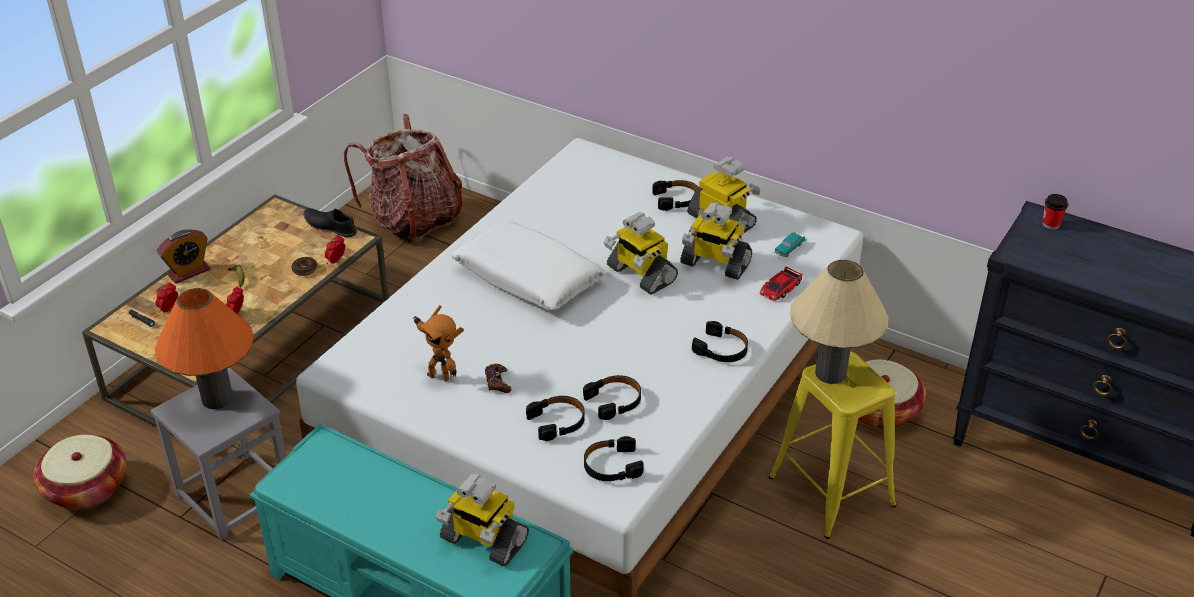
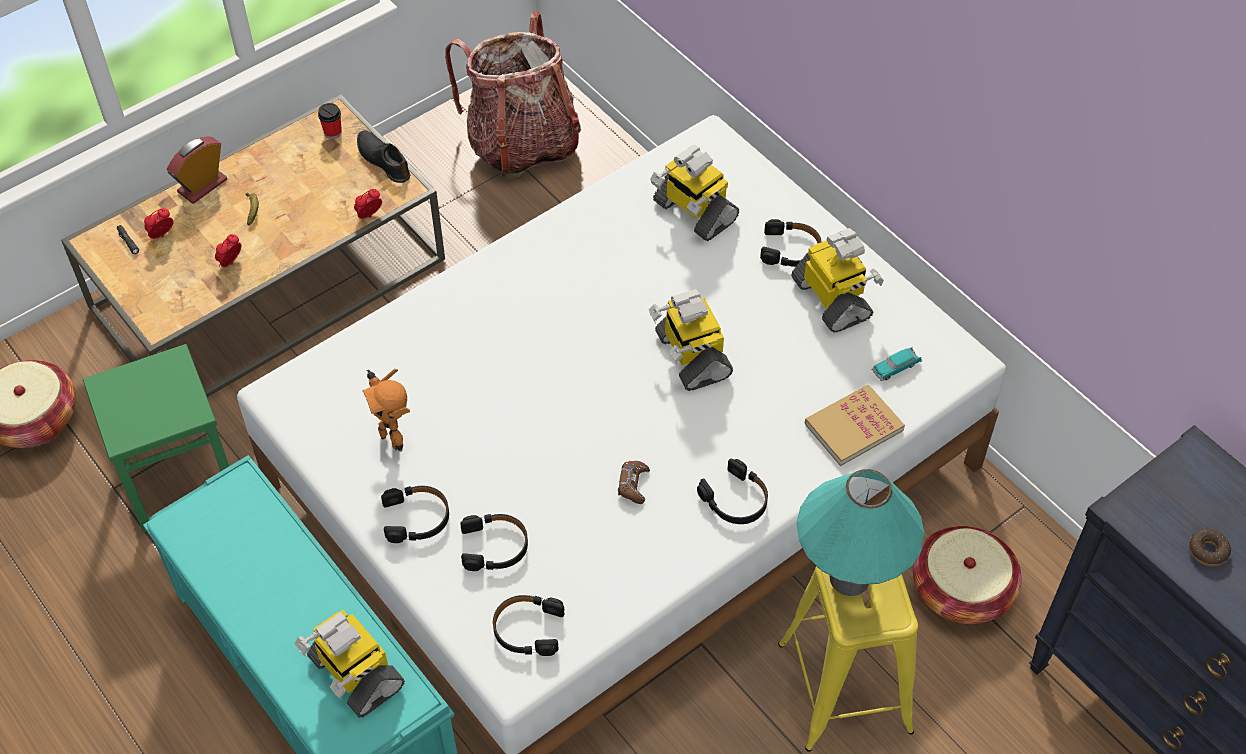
camera: 20 degrees right, 15 degrees up
(188, 272) = (202, 186): alarm clock -> alarm clock turned 150 degrees clockwise
(217, 398) = (156, 384): orange table lamp -> none
(234, 494) = (178, 476): grey stool -> green stool
(304, 269) = (330, 218): donut -> donut (1207, 551)
(498, 382) = (453, 468): brown game controller -> brown game controller (633, 485)
(528, 278) = (555, 322): white pillow -> none
(614, 401) = (573, 537): black headphones -> black headphones (416, 518)
(714, 264) = (790, 365): toy robot -> toy robot (693, 212)
(780, 288) = (853, 427): toy car -> book
(830, 373) = (849, 578): beige table lamp -> turquoise table lamp
(1051, 224) = (1204, 475): cup -> cup (333, 132)

